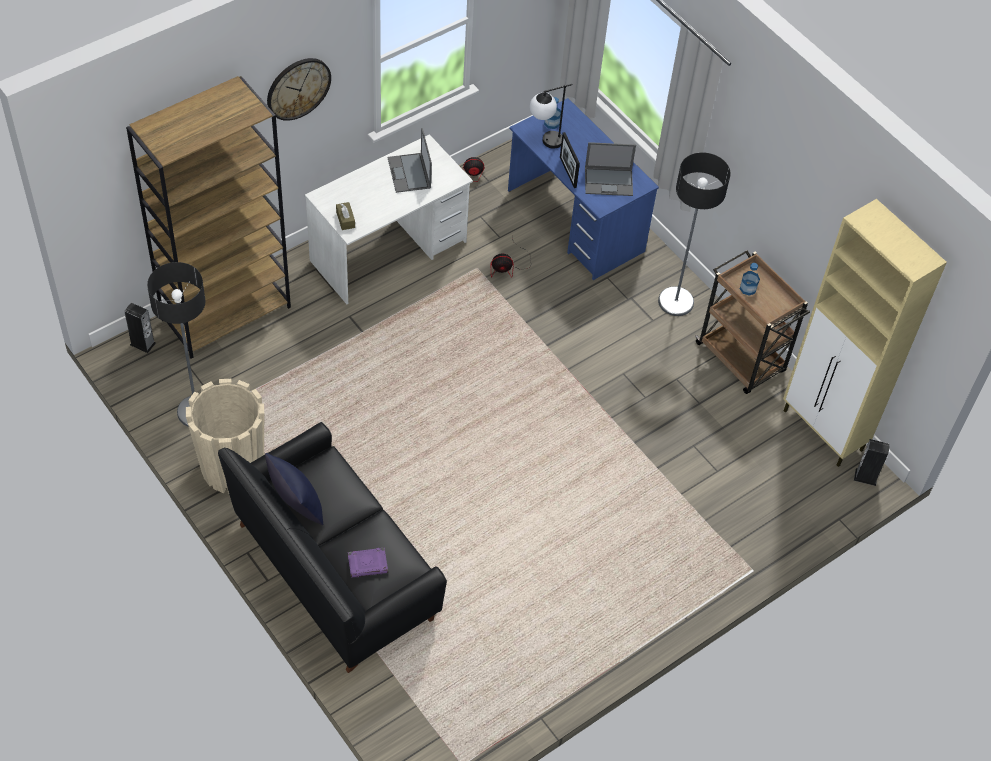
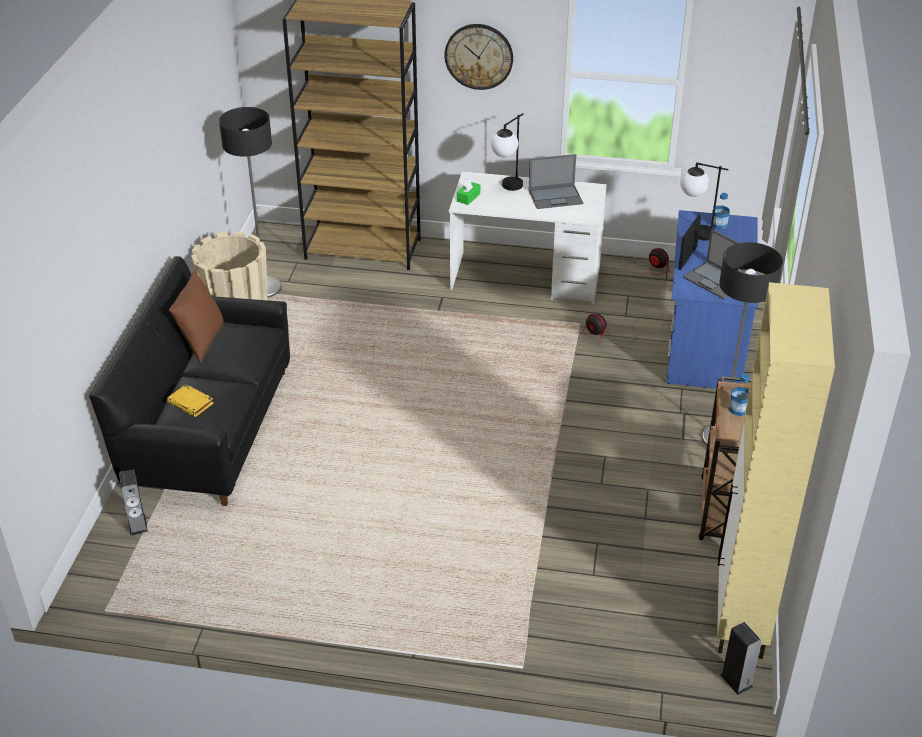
camera: 50 degrees right, 15 degrees down
(142, 344) = (288, 235): speaker -> speaker (138, 525)
(296, 506) = (201, 341): blue pillow -> brown pillow
(345, 219) = (468, 197): brown tissue box -> green tissue box
(363, 189) = (507, 188): none -> table lamp
(368, 564) = (191, 403): purple book -> yellow book
(409, 173) = (556, 197): laptop -> laptop turned 135 degrees counterclockwise

